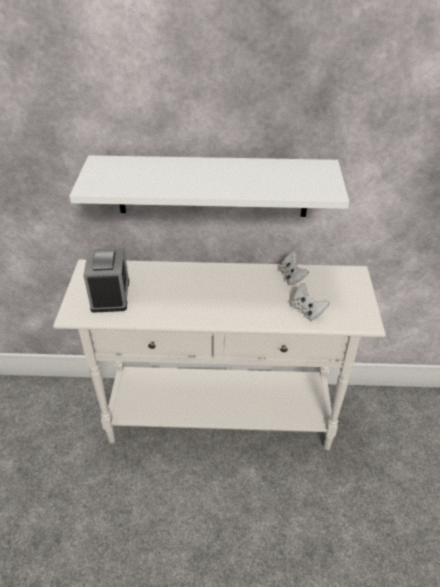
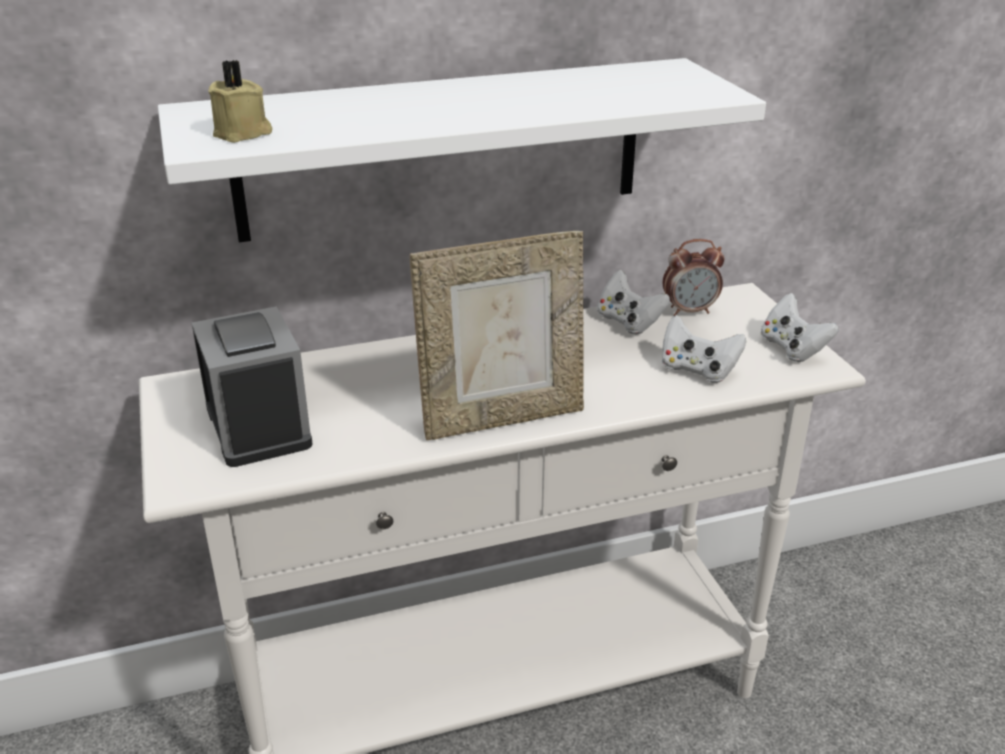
camera: 20 degrees left, 10 degrees down
(108, 182) = (243, 133): none -> beige candle
(207, 315) = (502, 418): none -> picture frame
(324, 276) = (689, 311): none -> alarm clock
(359, 309) = (792, 348): none -> white game controller

